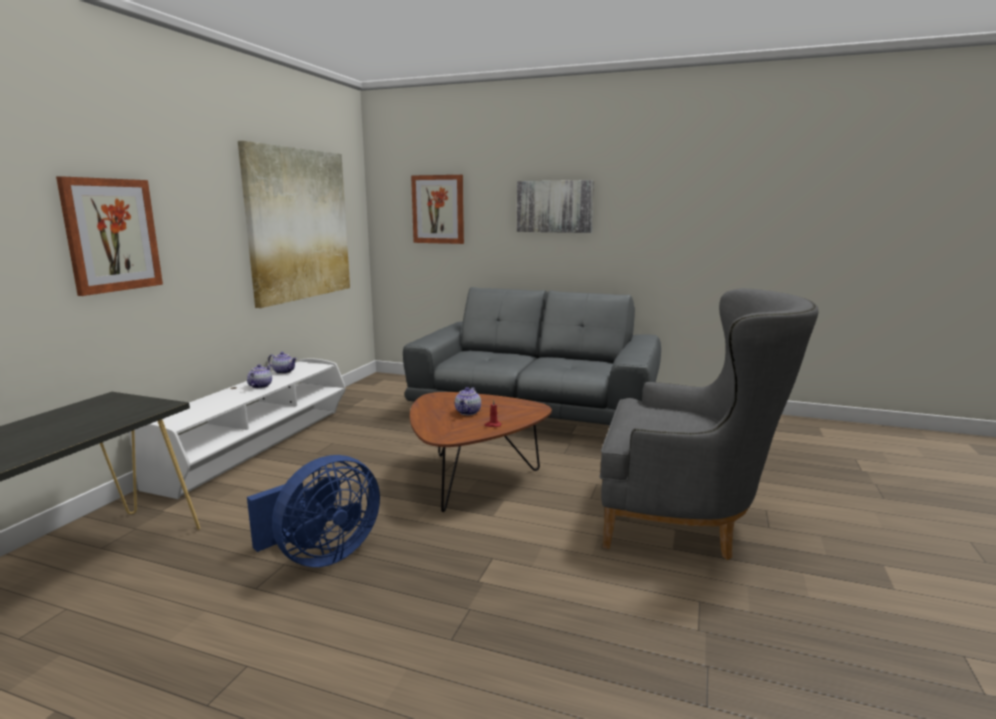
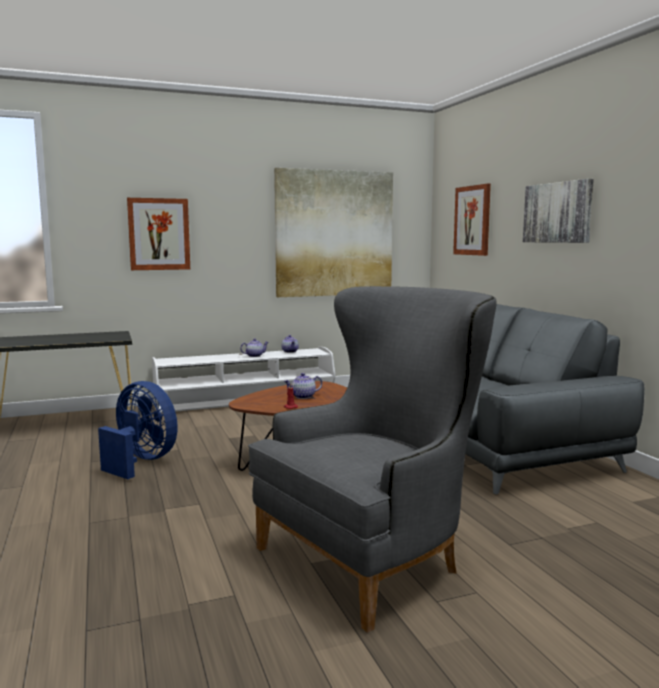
camera: 50 degrees right, 5 degrees down
(321, 555) = (141, 462): blue fan -> blue fan turned 150 degrees counterclockwise
(687, 521) = (376, 557): grey armchair -> grey armchair turned 105 degrees counterclockwise

